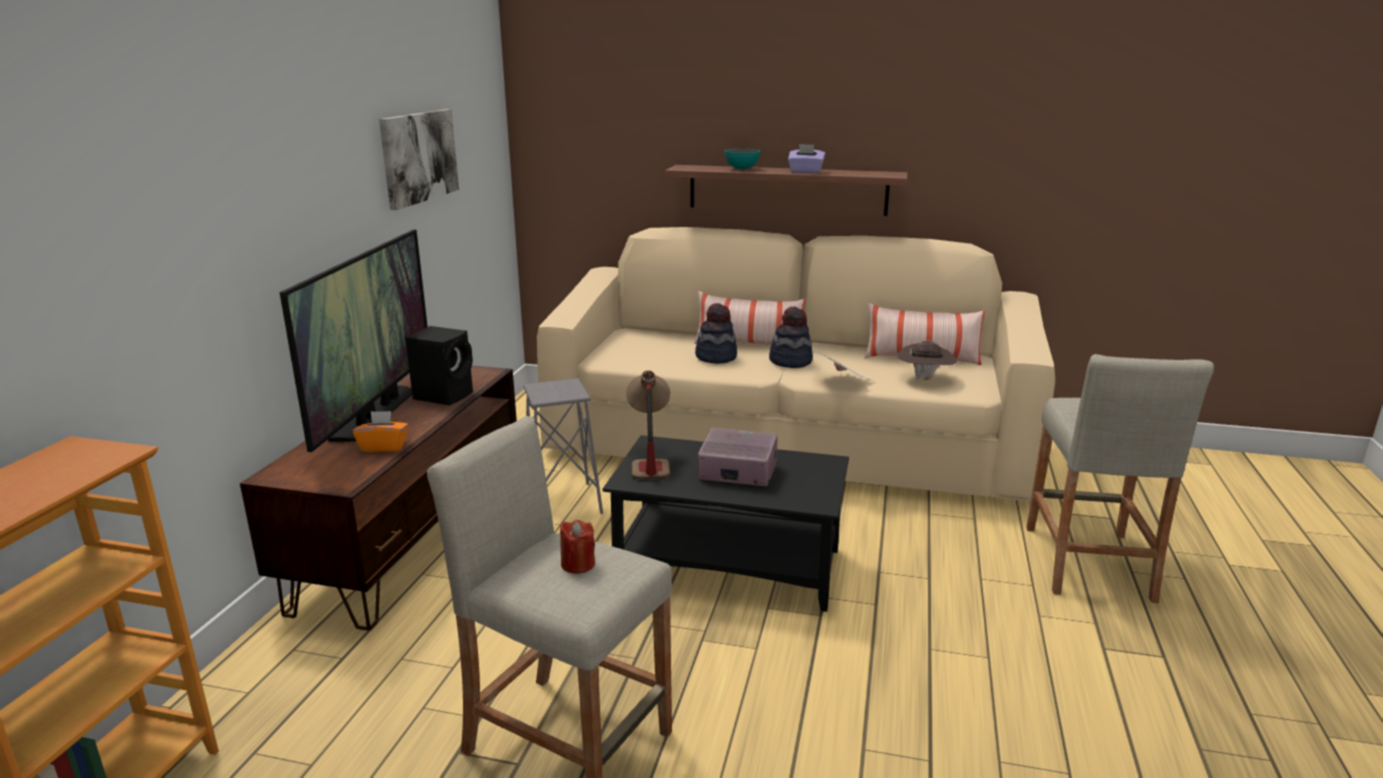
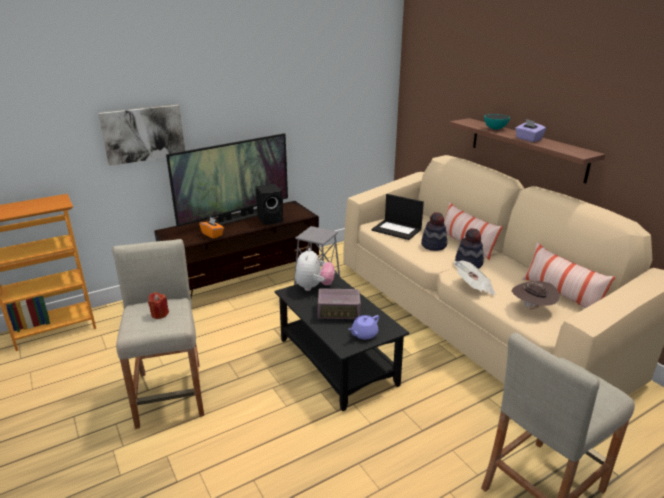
camera: 45 degrees right, 5 degrees up
(419, 157) = (308, 95): picture -> picture (143, 134)
(641, 355) = (397, 230): none -> laptop
(649, 461) = (314, 287): table lamp -> plush toy
(737, 472) = (339, 312): radio -> radio turned 120 degrees clockwise
(811, 480) = (364, 334): none -> purple teapot

